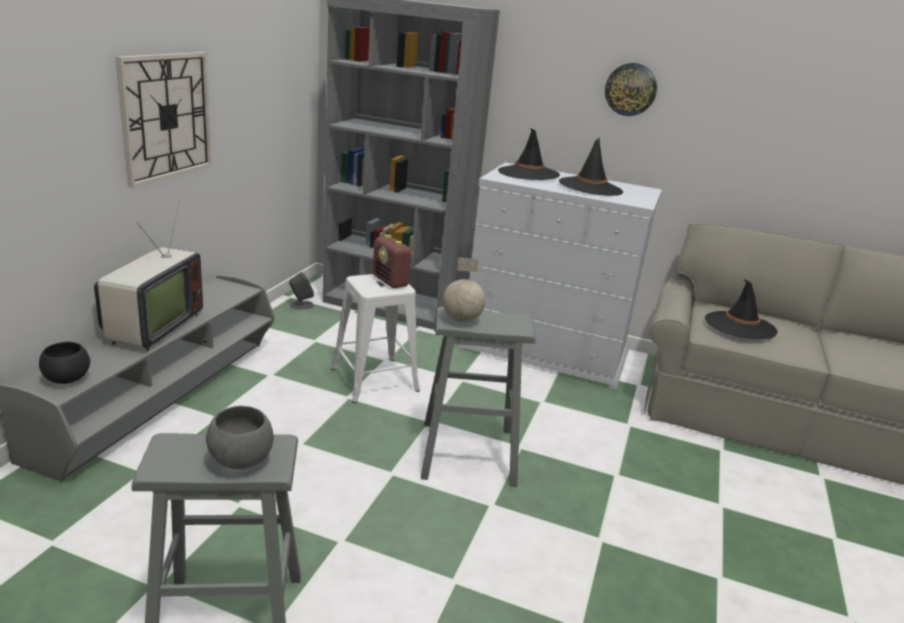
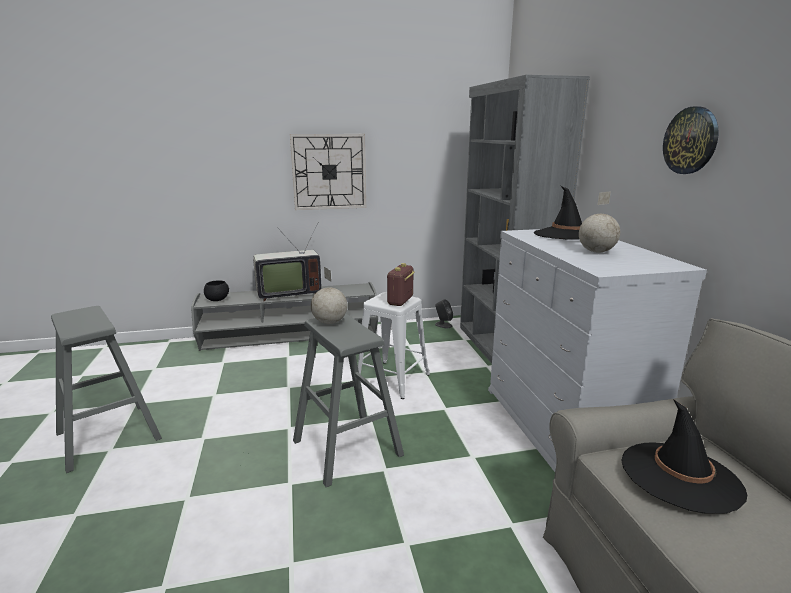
camera: 60 degrees right, 5 degrees down
(240, 461) = (77, 325): grey bowl -> none
(590, 187) = (595, 251): black hat -> globe

